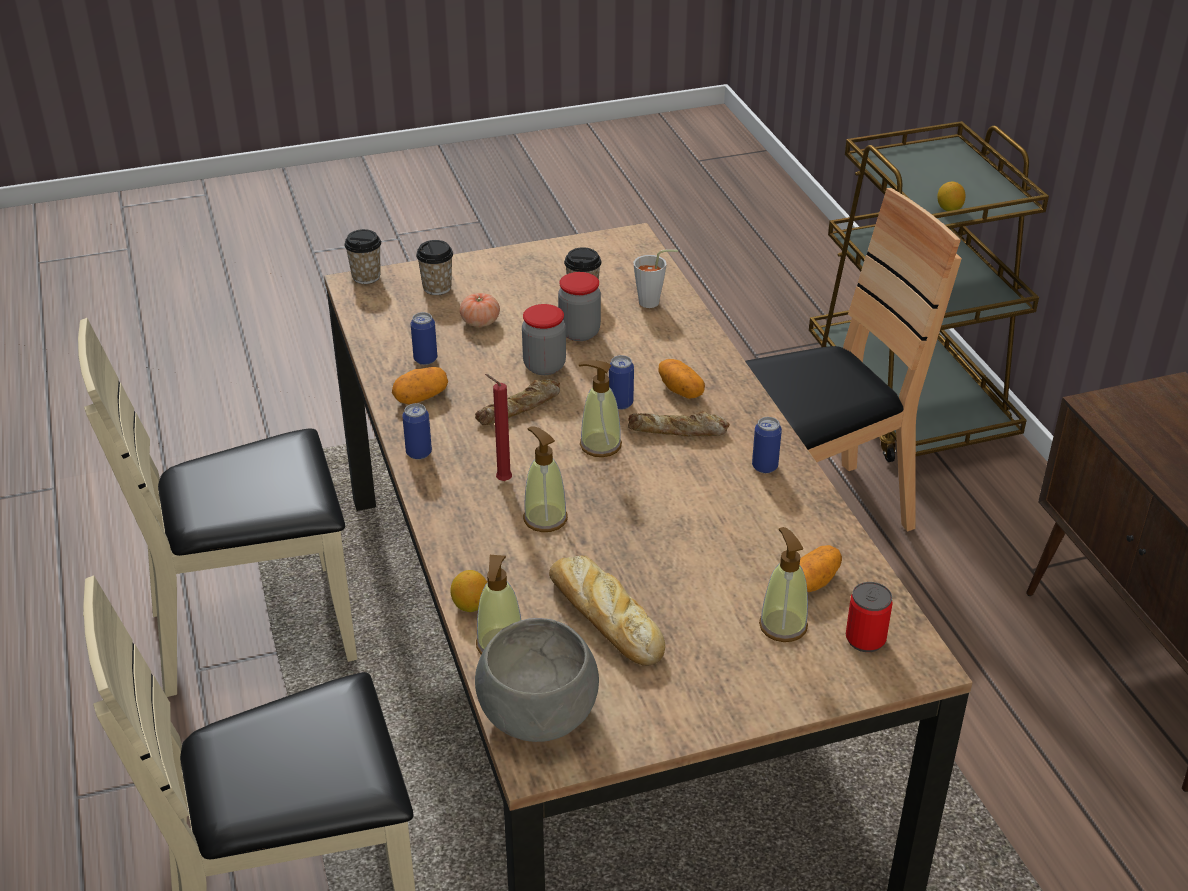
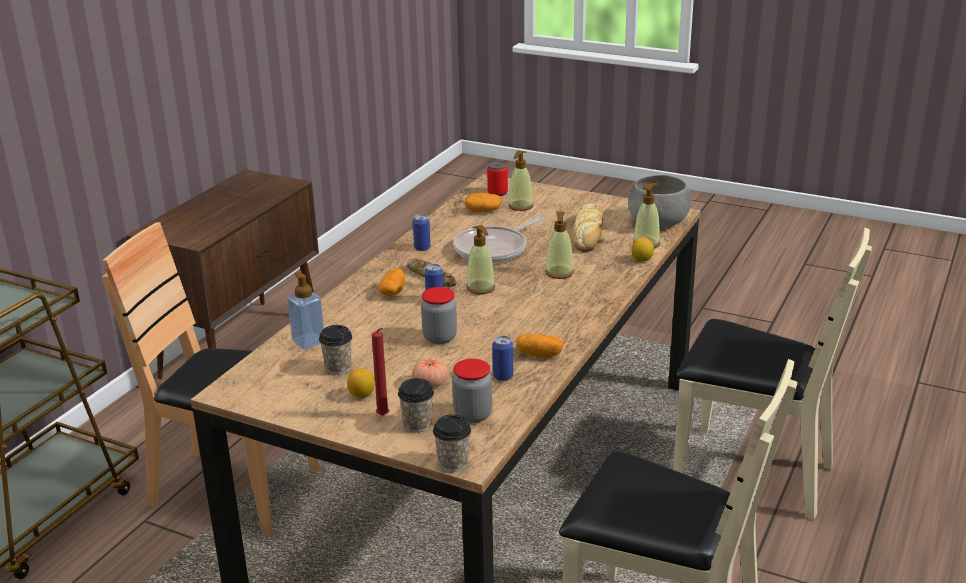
camera: 135 degrees left, 10 degrees down
(419, 453) = (582, 327): can -> none
(501, 480) = (556, 296): red candle -> red candle (384, 416)
(520, 408) = (492, 322): bread -> none
(579, 332) = (385, 346): jar -> jar (473, 415)
(654, 302) = (308, 341): grey cup -> soap dispenser
(681, 514) = (494, 249): none -> frying pan
(949, 209) = (30, 302): lemon -> lemon (362, 395)

